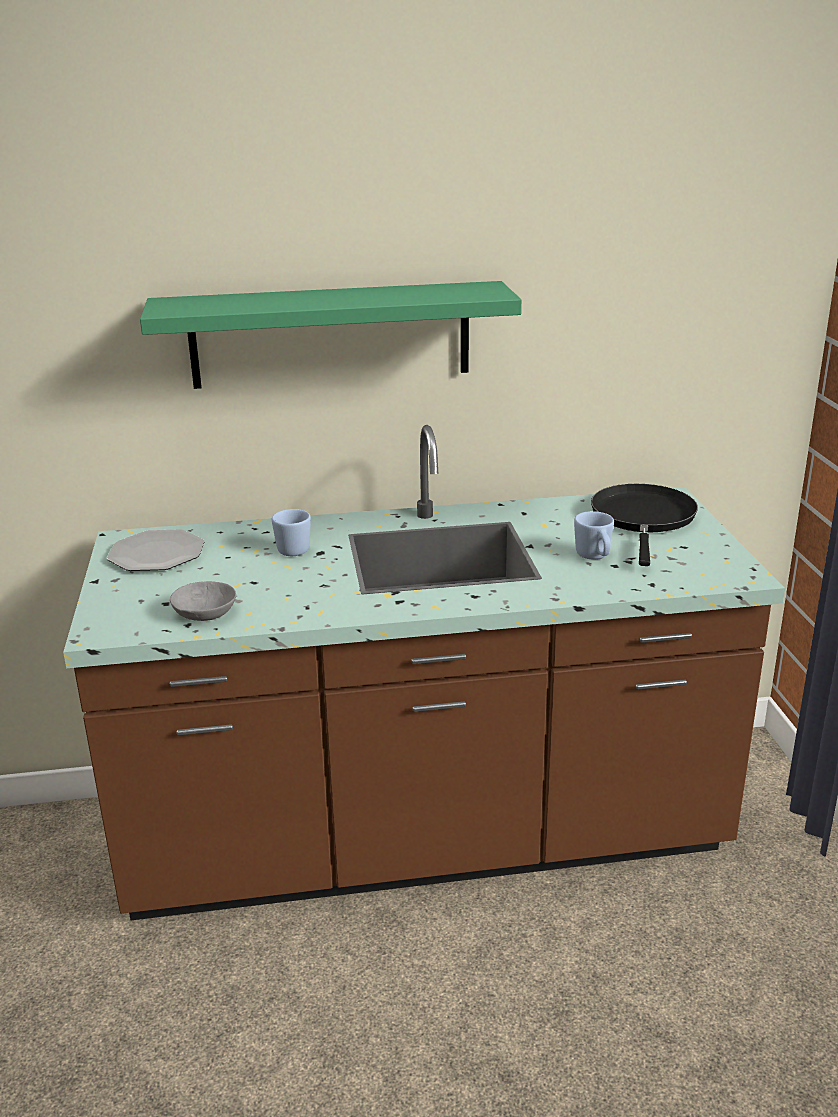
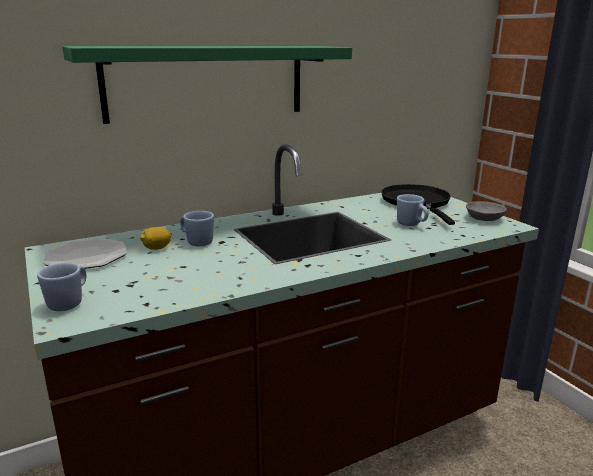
camera: 20 degrees left, 5 degrees down
(114, 611) = (69, 302): none -> blue mug
(204, 614) = (156, 294): grey bowl -> grey bowl (484, 219)
(238, 552) = (156, 248): none -> lemon

